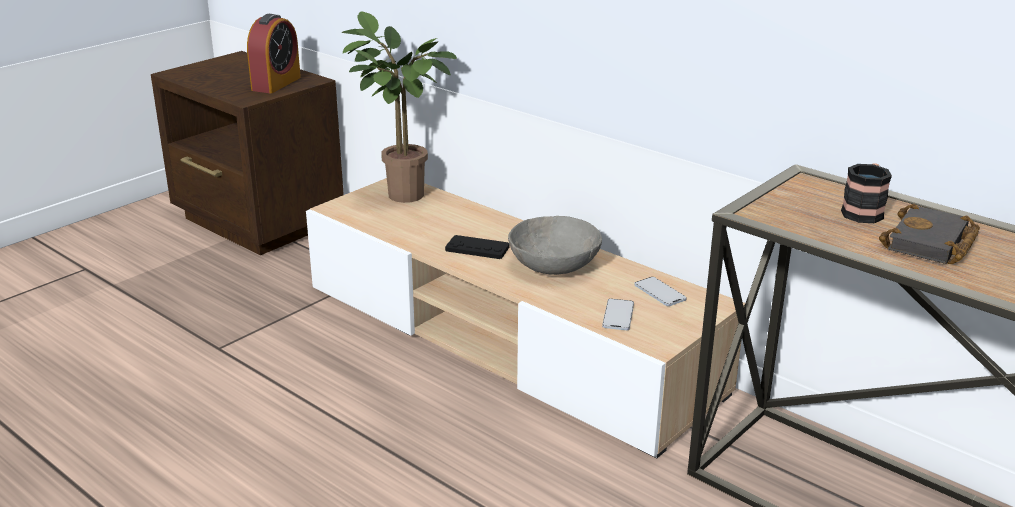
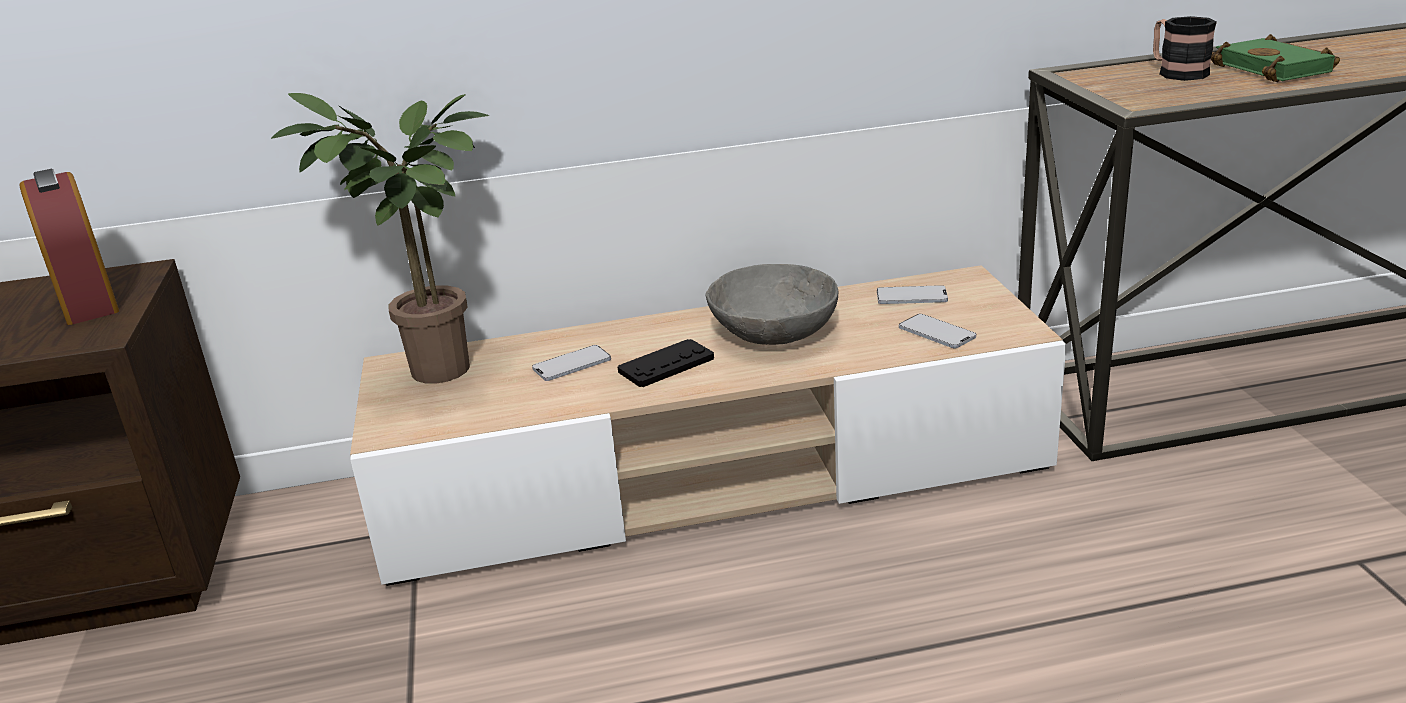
camera: 50 degrees left, 0 degrees up
(448, 224) = (572, 364): none -> phone
(931, 244) = (1277, 69): black book -> green book

